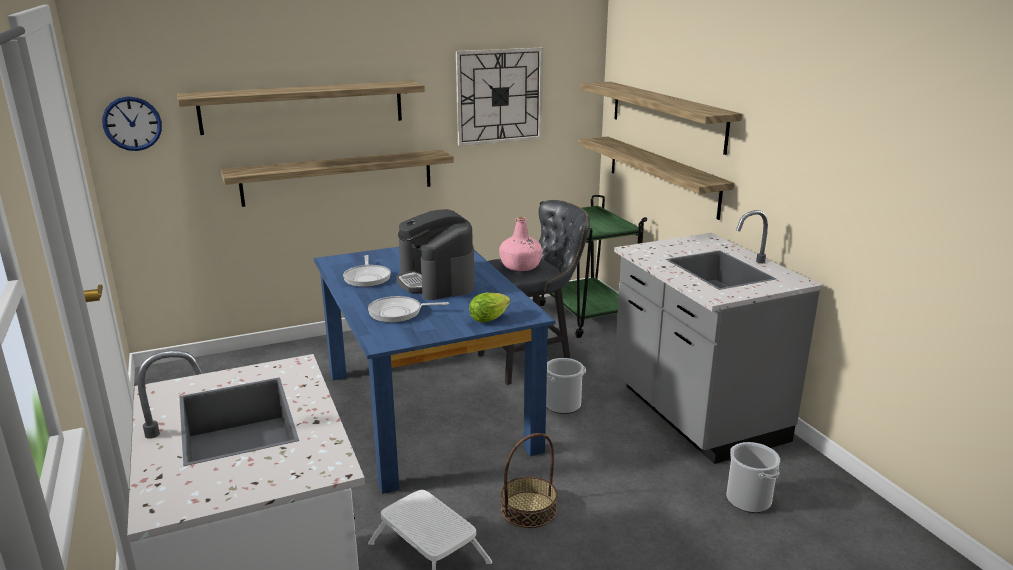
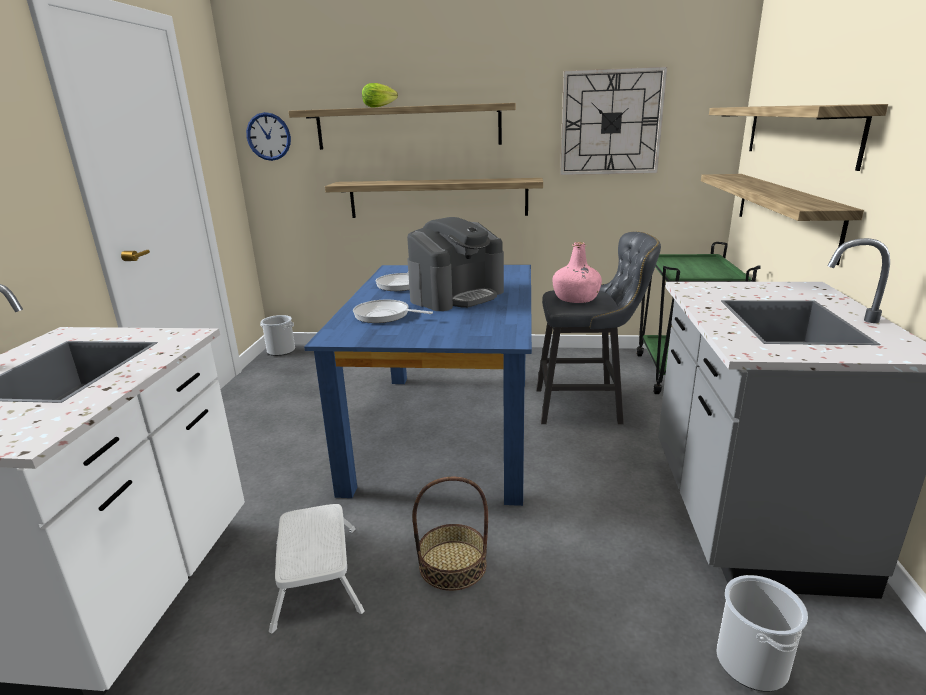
camera: 30 degrees right, 0 degrees up
(436, 281) = (457, 295): coffee machine -> coffee machine turned 135 degrees counterclockwise
(491, 318) = (464, 335): lettuce -> lettuce (381, 107)
(563, 405) = (584, 459): bucket -> bucket (281, 351)

